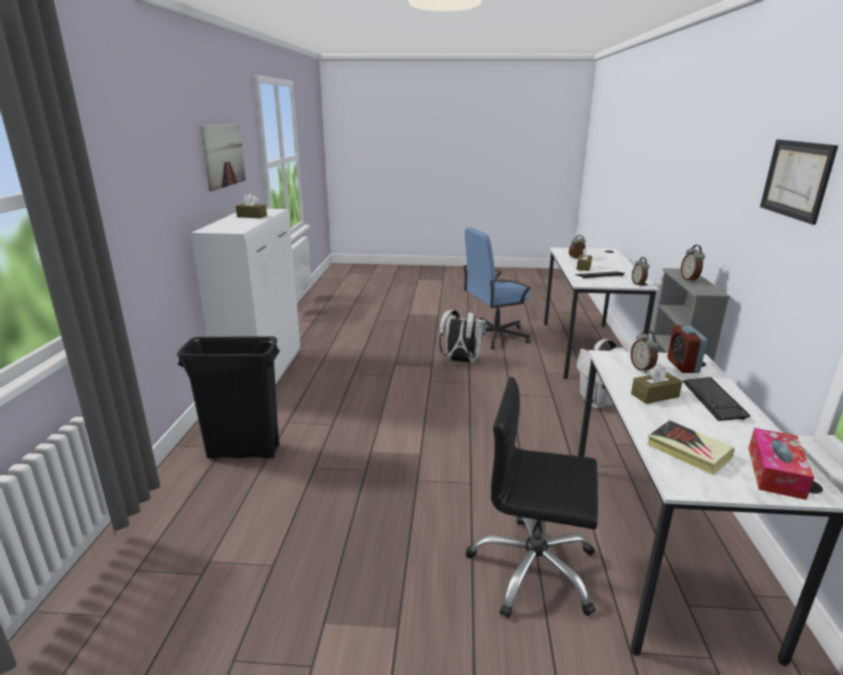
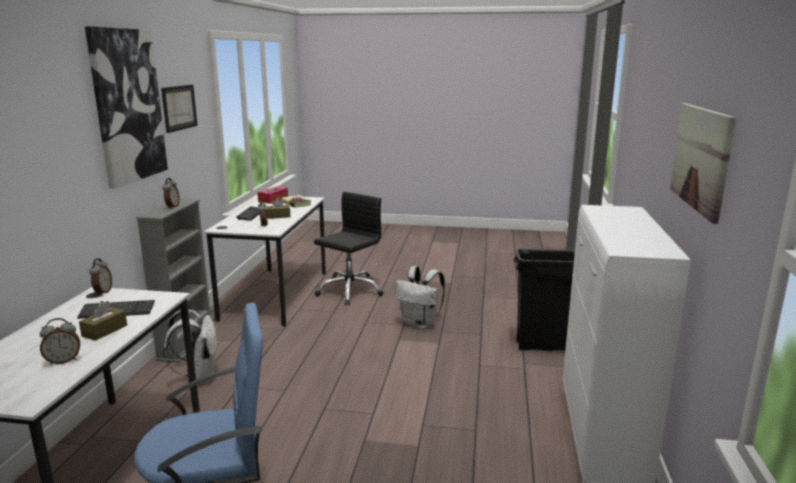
camera: 175 degrees left, 5 degrees down
(252, 216) = (628, 233): brown tissue box -> none
(460, 361) = (317, 450): white backpack -> white backpack (420, 323)
(533, 569) = (349, 291): black office chair -> black office chair turned 75 degrees counterclockwise
(682, 365) = (235, 226): alarm clock -> none
(735, 152) = (127, 106): none -> picture

